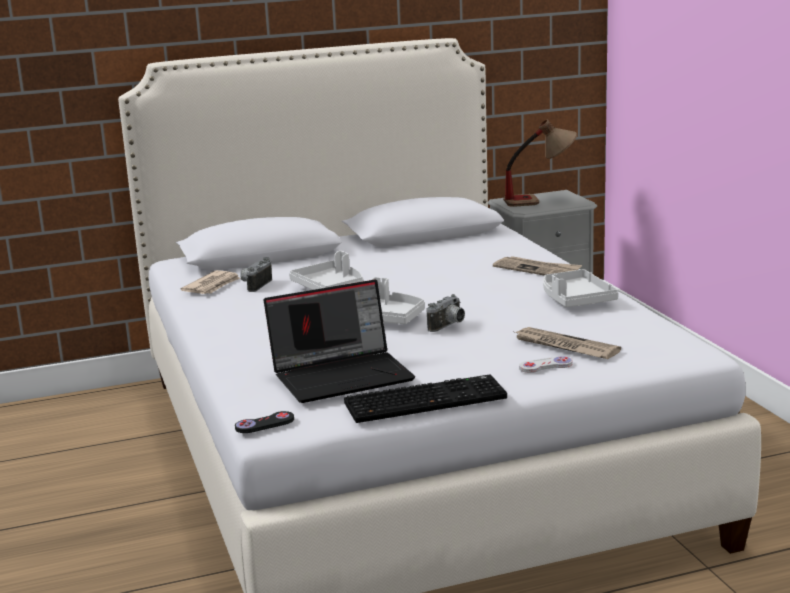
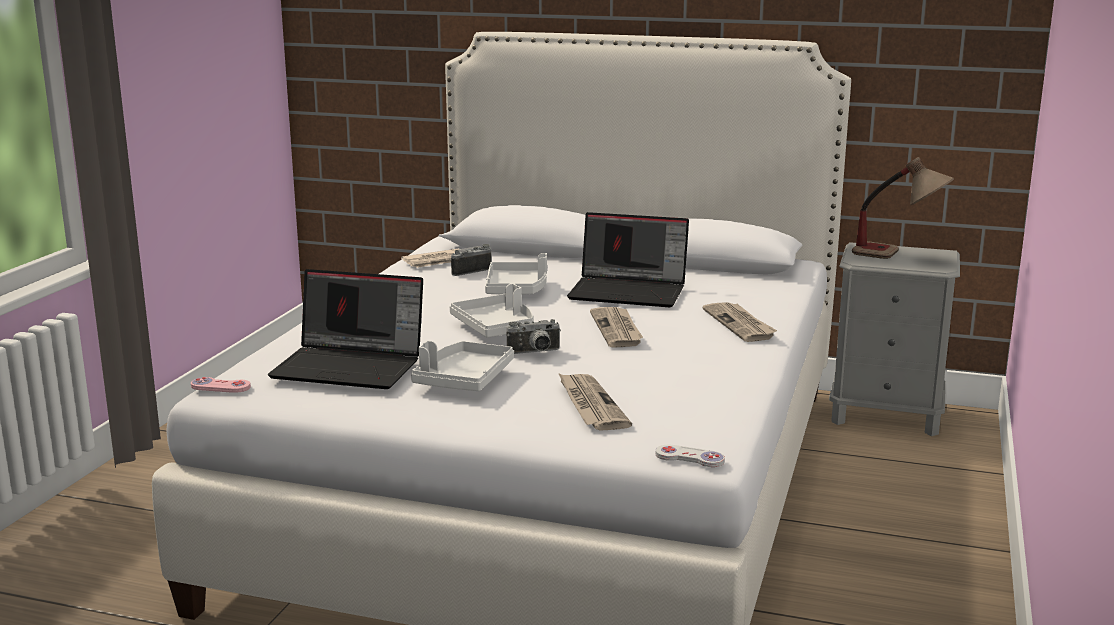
camera: 35 degrees right, 0 degrees up
(265, 424) = (220, 387): black game controller -> pink game controller
(416, 268) = (630, 291): none -> laptop
(426, 400) = (369, 411): keyboard -> none
(468, 295) = (617, 330): none -> newspaper
(545, 366) = (530, 417): white game controller -> white game controller (689, 458)
(575, 299) = (708, 364): grey tray -> grey tray (463, 379)

